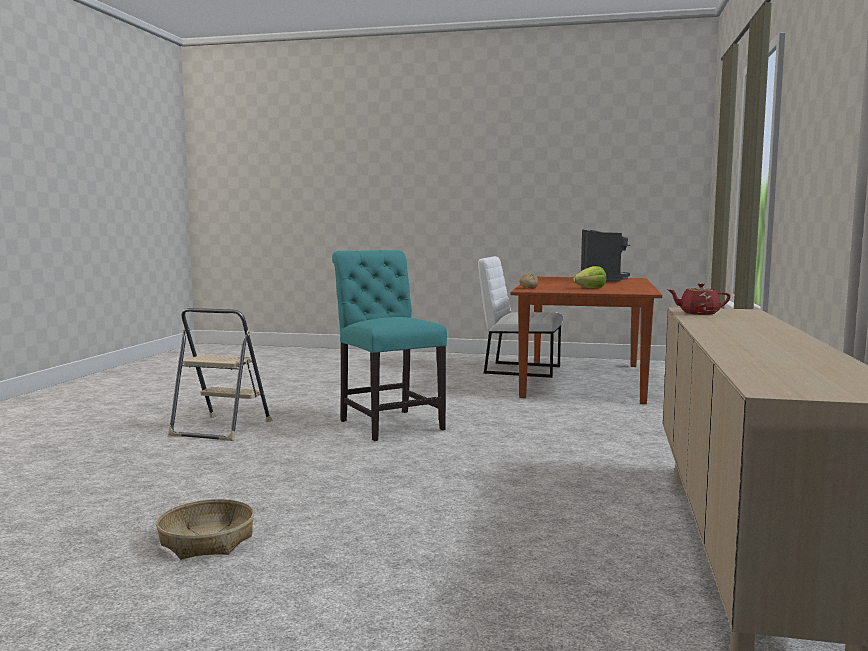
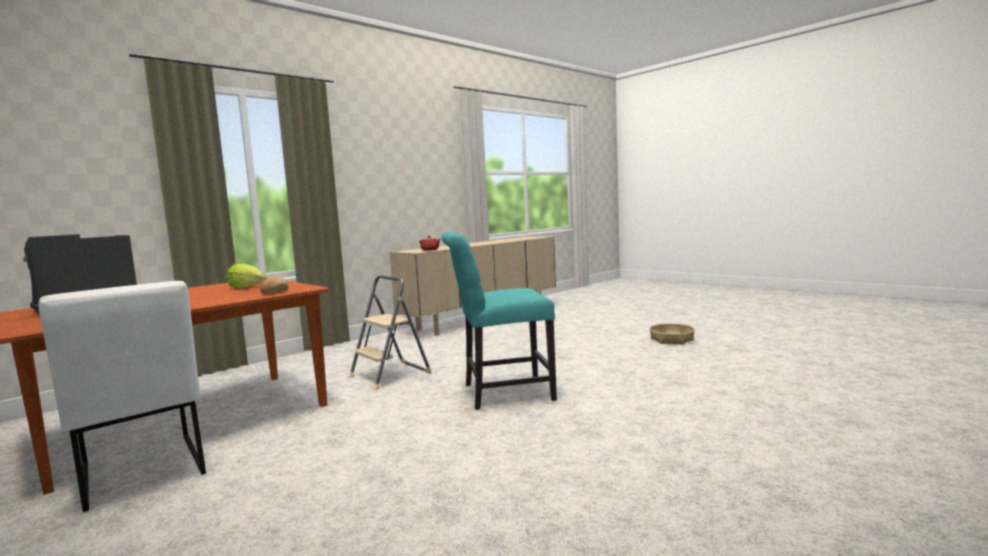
camera: 145 degrees left, 0 degrees up
(219, 429) = (664, 415): beige step ladder -> beige step ladder (393, 374)
(389, 424) = (501, 393): turquoise chair -> turquoise chair turned 75 degrees clockwise

